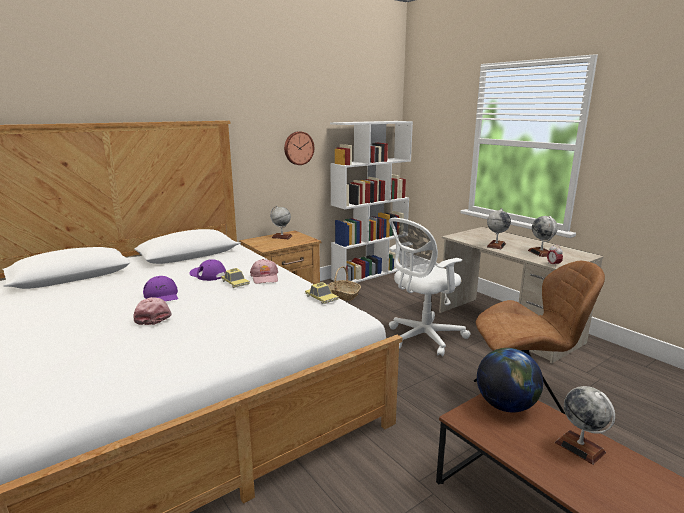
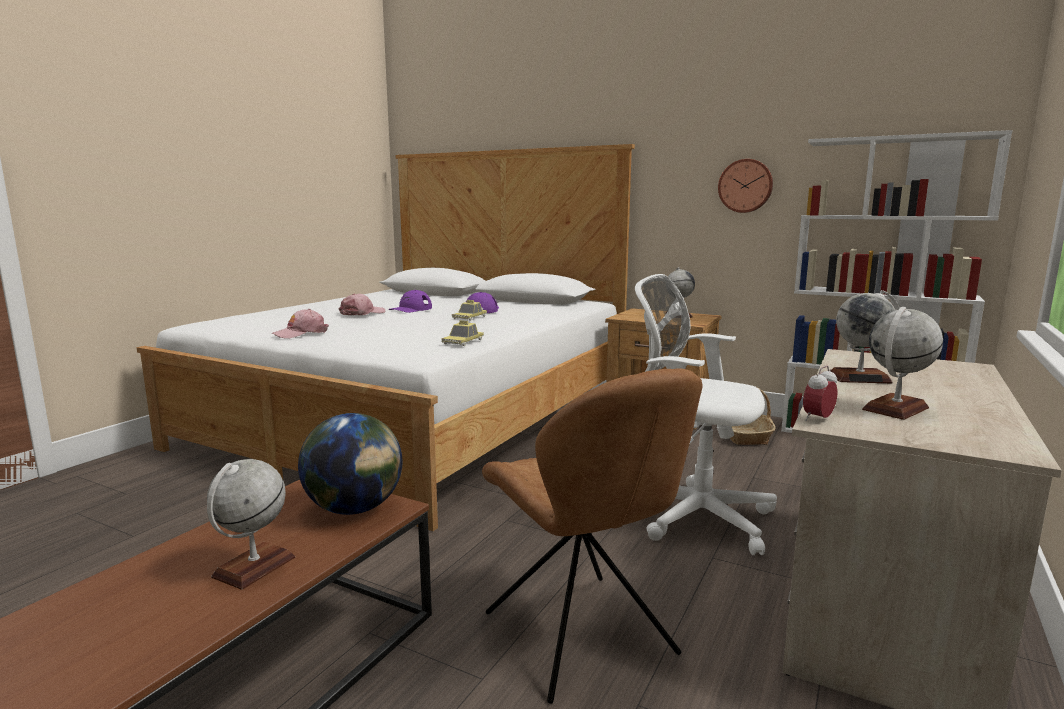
camera: 65 degrees right, 5 degrees down
(265, 277) = (500, 322): pink cap -> pink cap (301, 333)

